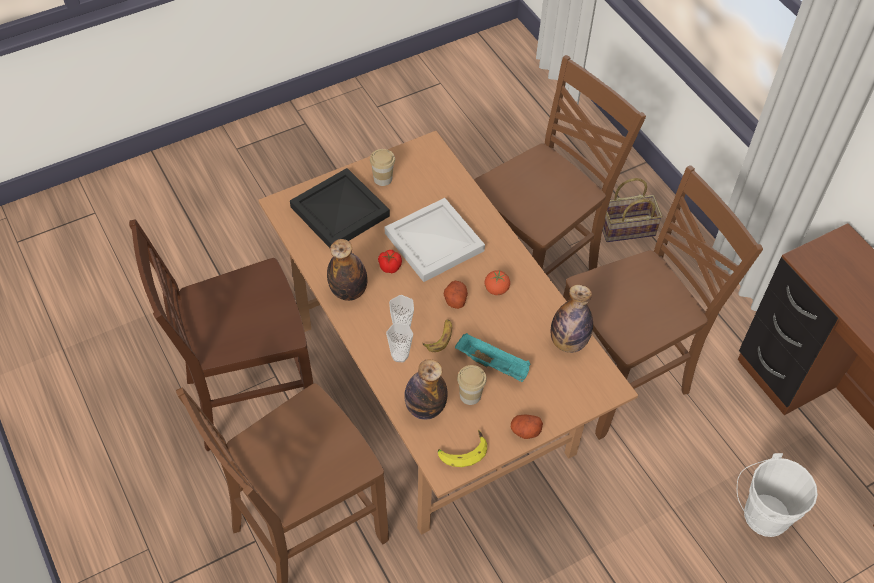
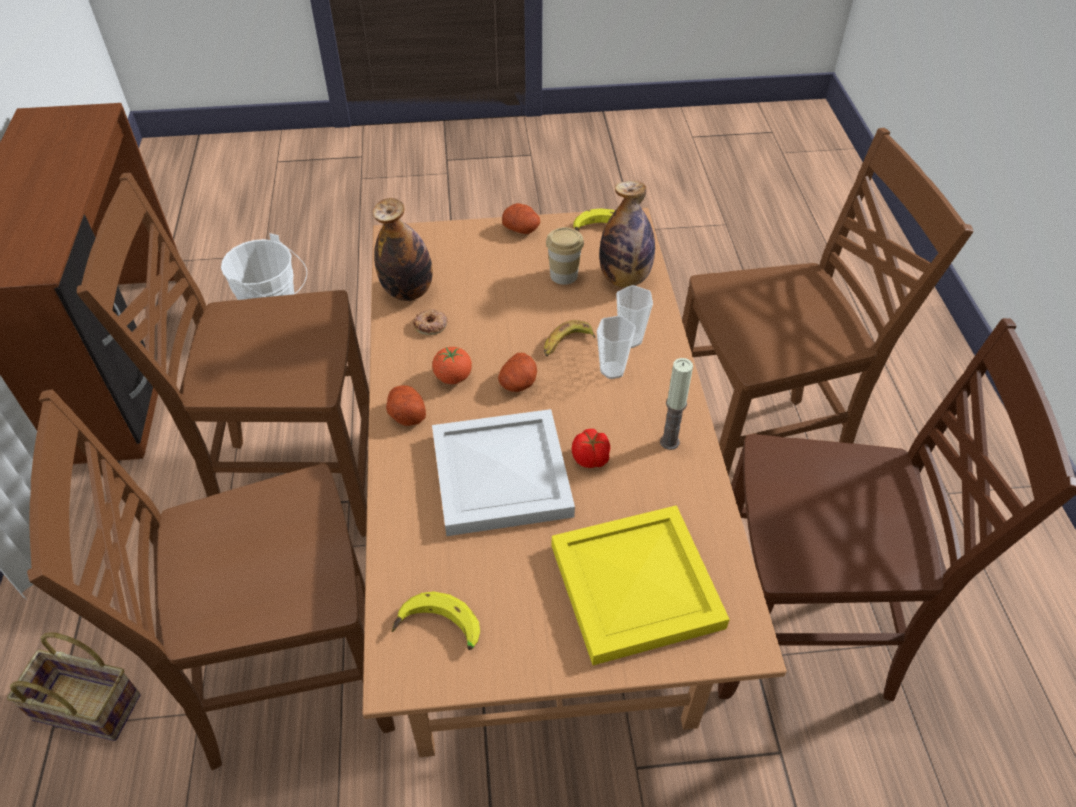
camera: 155 degrees left, 5 degrees down
(338, 211) = (638, 587): black tray -> yellow tray
(348, 291) = (669, 442): bottle -> candle
(383, 179) = (528, 629): cup -> none
(423, 165) = (437, 631): none -> banana
(493, 364) = (516, 296): turquoise tray -> none
(508, 258) = (406, 414): none -> potato
(534, 321) = (431, 325): none -> donut

